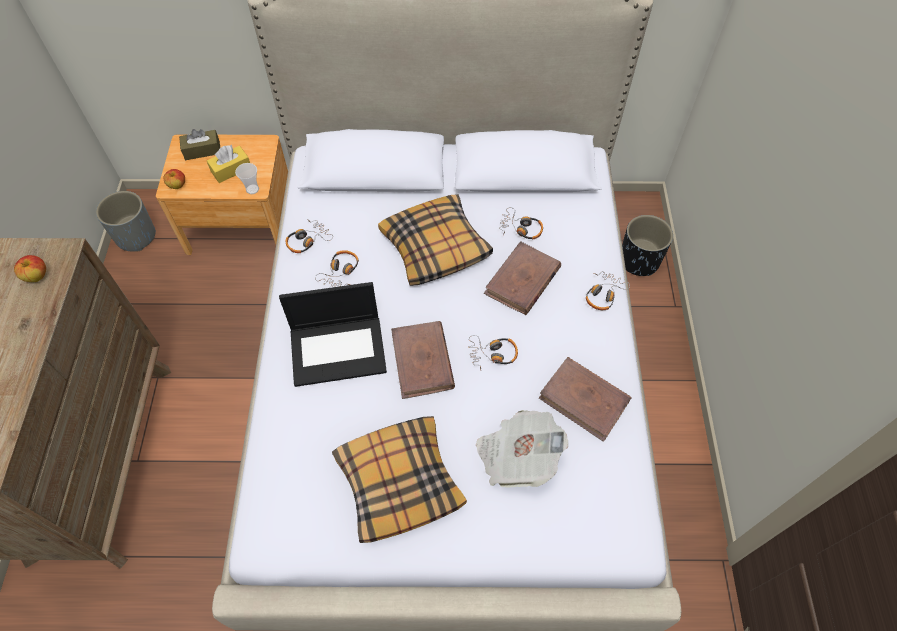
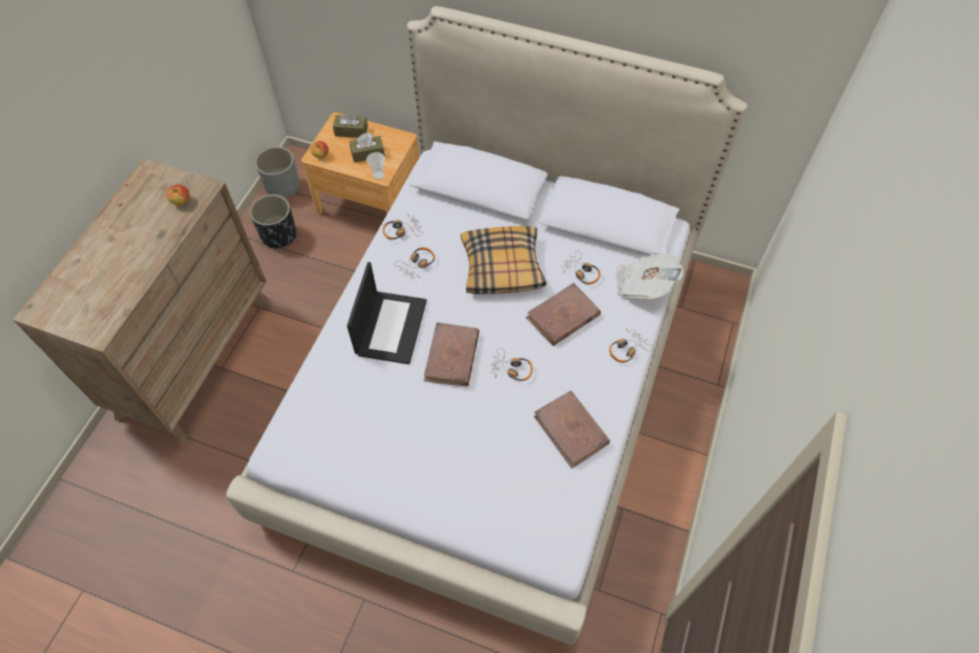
camera: 20 degrees right, 0 degrees up
(231, 169) = (368, 154): yellow tissue box -> brown tissue box
(339, 349) = (390, 326): laptop -> laptop turned 90 degrees counterclockwise
(399, 481) = (395, 444): pillow -> none
(517, 456) = (496, 456): newspaper -> newspaper (643, 285)
(639, 260) = (702, 333): black planter -> black planter (279, 235)

